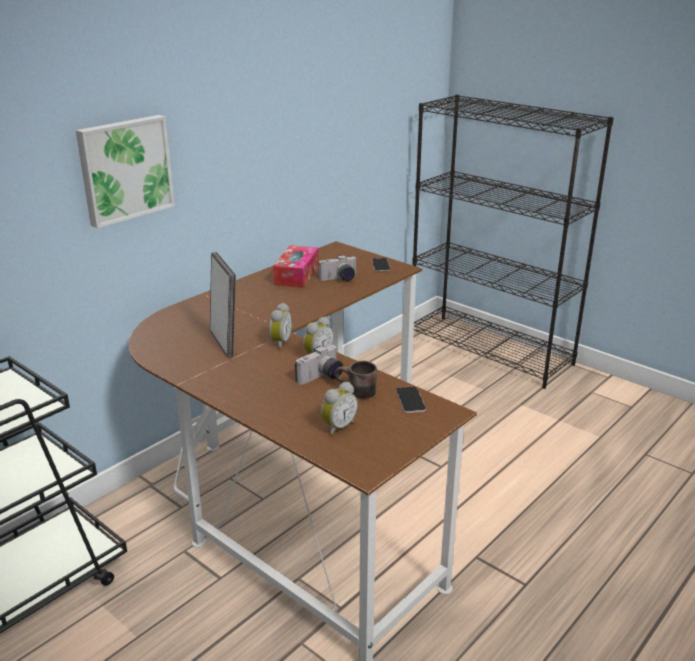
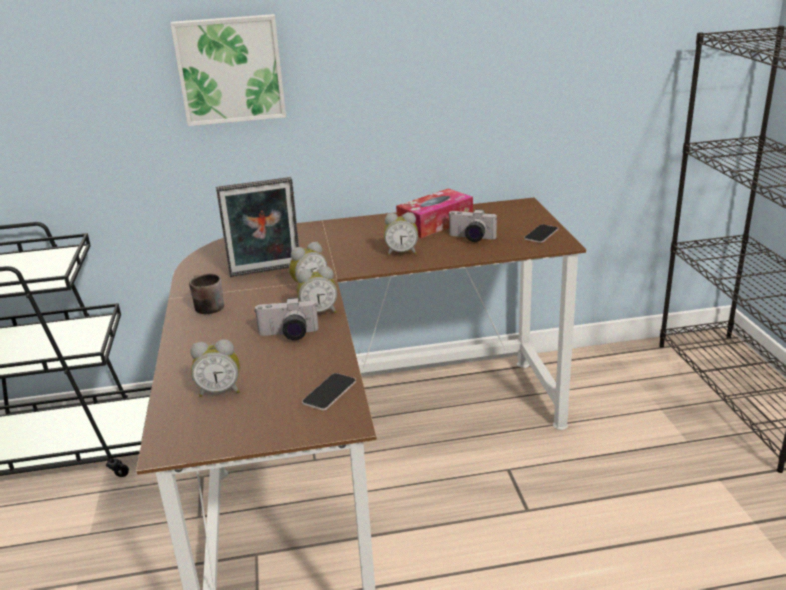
camera: 40 degrees right, 0 degrees up
(225, 342) = (266, 272): picture frame -> picture frame turned 60 degrees clockwise
(306, 301) = (401, 252): none -> alarm clock
(355, 393) = (291, 363): brown mug -> brown mug (205, 307)

